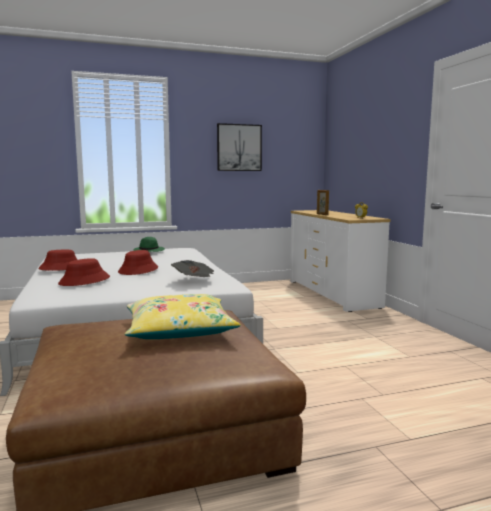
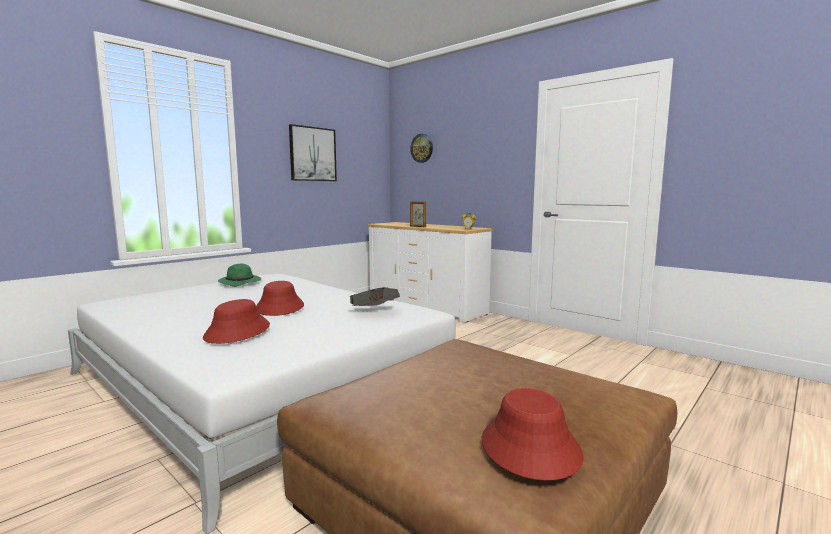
camera: 30 degrees left, 0 degrees up
(61, 268) = (156, 319): red hat -> red hat (529, 447)
(179, 330) = (478, 372): yellow pillow -> none
(345, 137) = (422, 148): none -> wall clock

